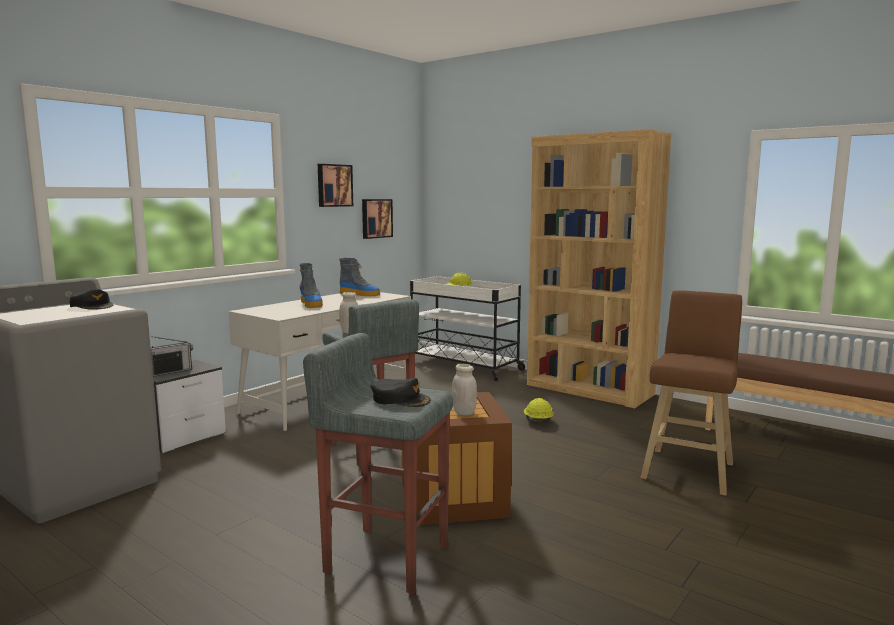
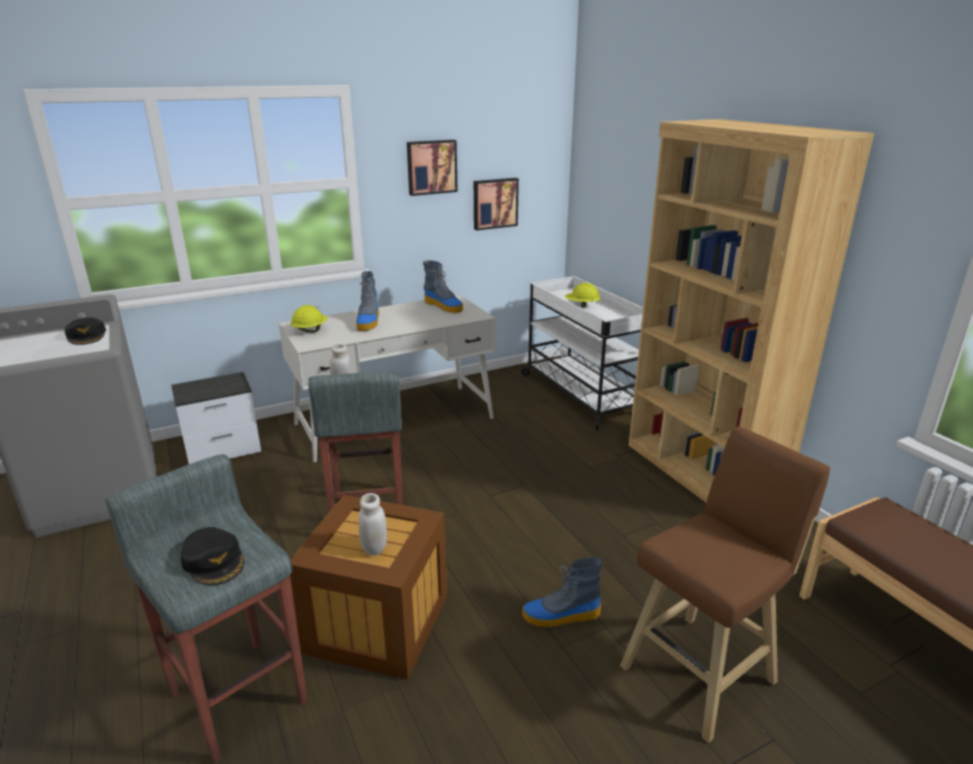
camera: 25 degrees right, 15 degrees up
(170, 372) = (202, 389): radio -> none
(538, 421) = (584, 517): yellow hard hat -> yellow hard hat (310, 330)
(577, 466) = (560, 616): none -> boot

